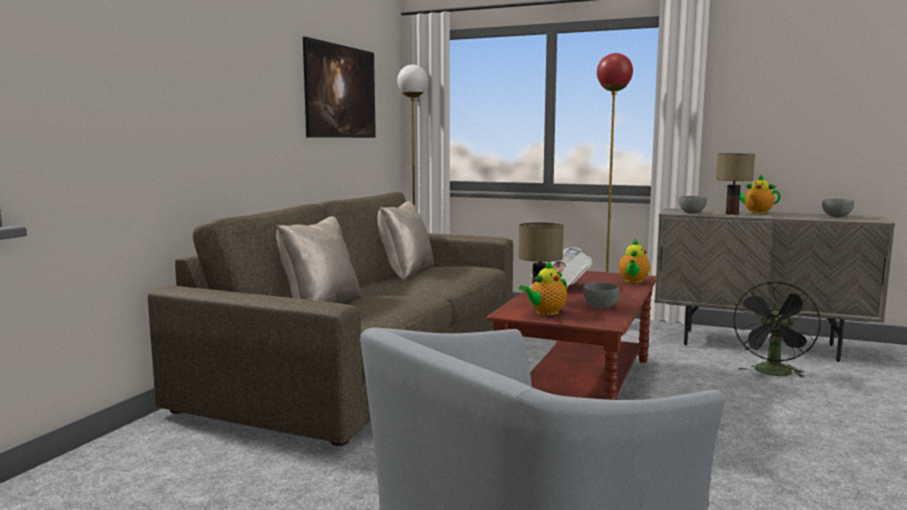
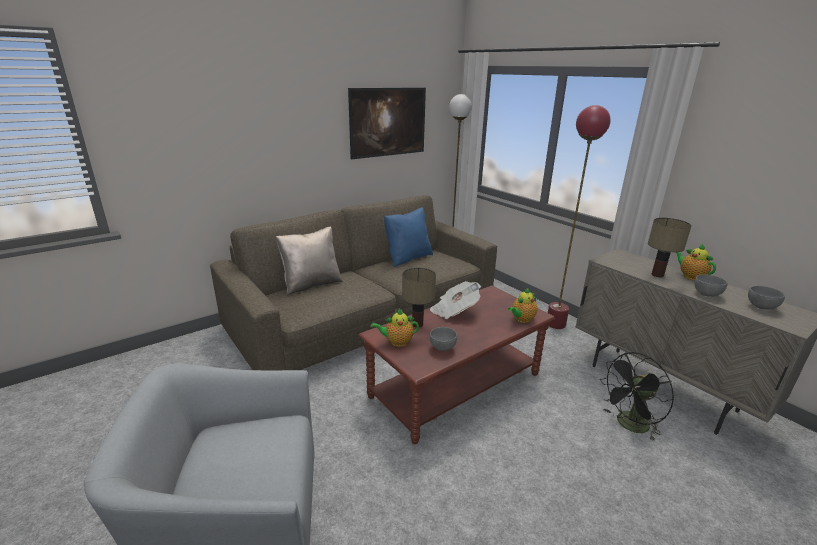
camera: 30 degrees right, 15 degrees up
(406, 272) = (407, 258): beige pillow -> blue pillow
(692, 213) = (621, 265): grey bowl -> grey bowl (707, 294)

